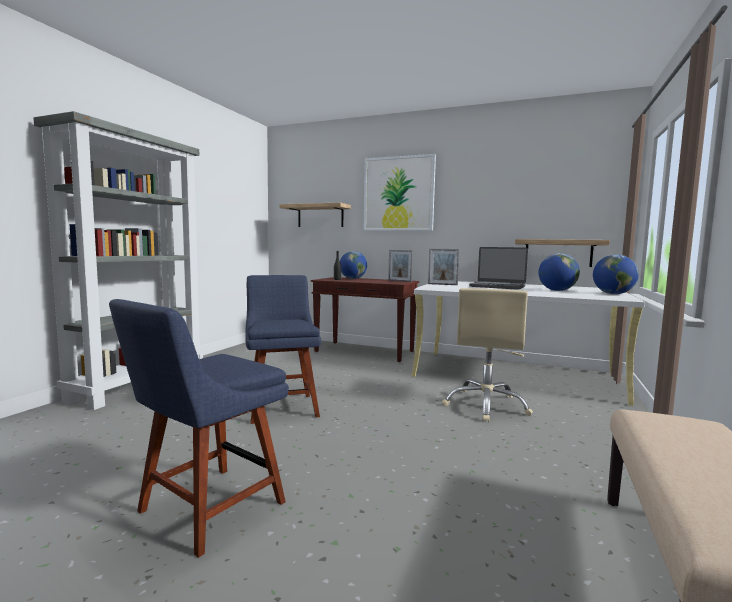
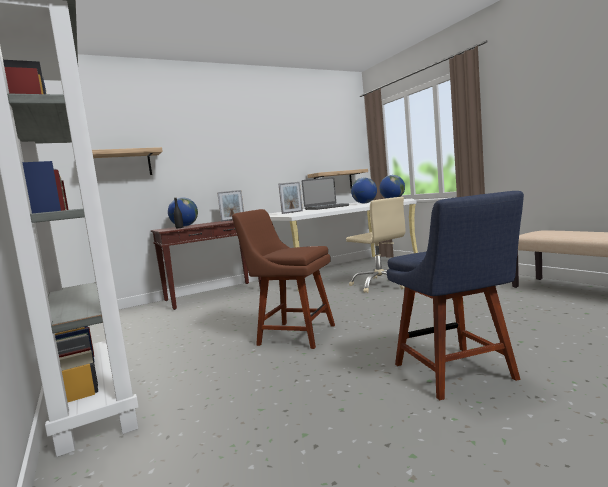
camera: 50 degrees left, 0 degrees up
(282, 406) = (293, 334): blue chair -> brown chair
(398, 194) = (208, 139): picture -> none

